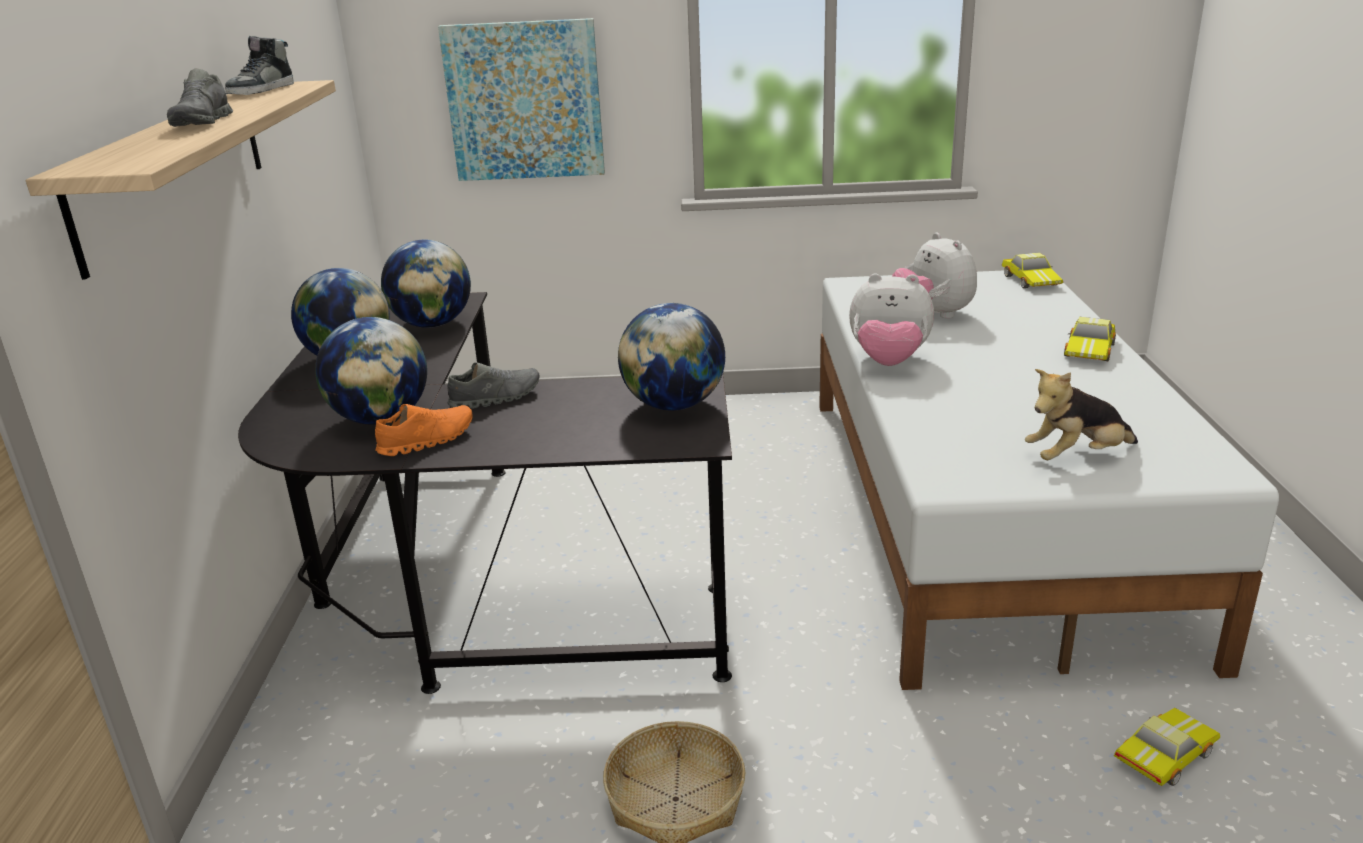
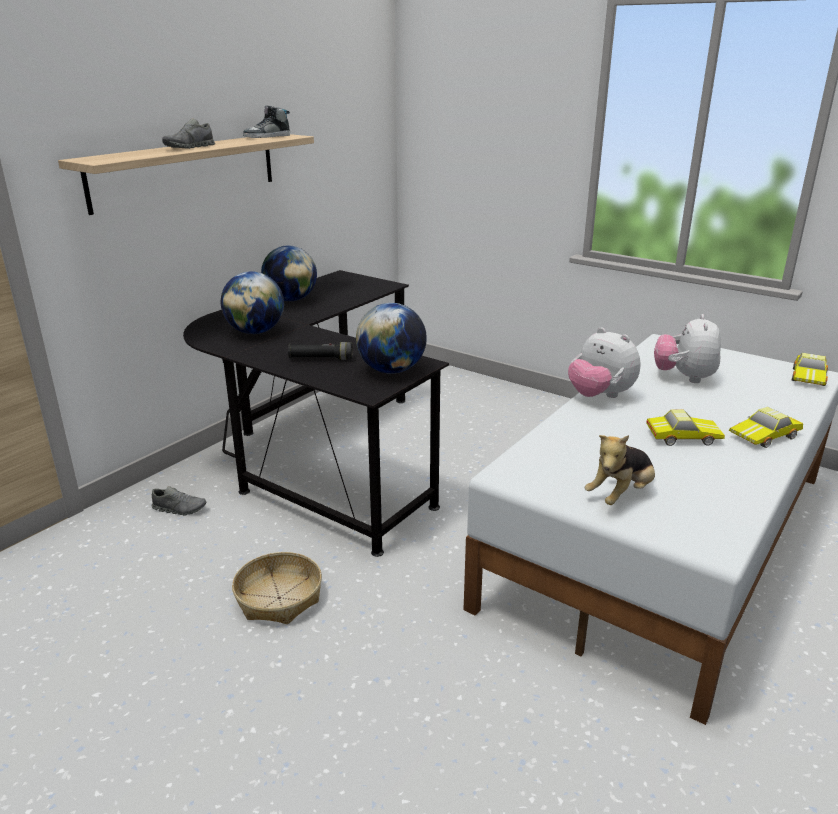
camera: 35 degrees right, 0 degrees up
(427, 440) = (256, 348): orange shoe -> none
(432, 324) = (354, 294): globe -> none
(495, 398) = (317, 338): grey shoe -> grey shoe (179, 509)
(524, 101) = (486, 169): picture -> none
(552, 422) = (321, 359): none -> black flashlight
(1076, 457) = (621, 495): plush toy -> plush toy turned 60 degrees counterclockwise
(1162, 754) = (576, 734): toy car -> toy car (682, 436)

